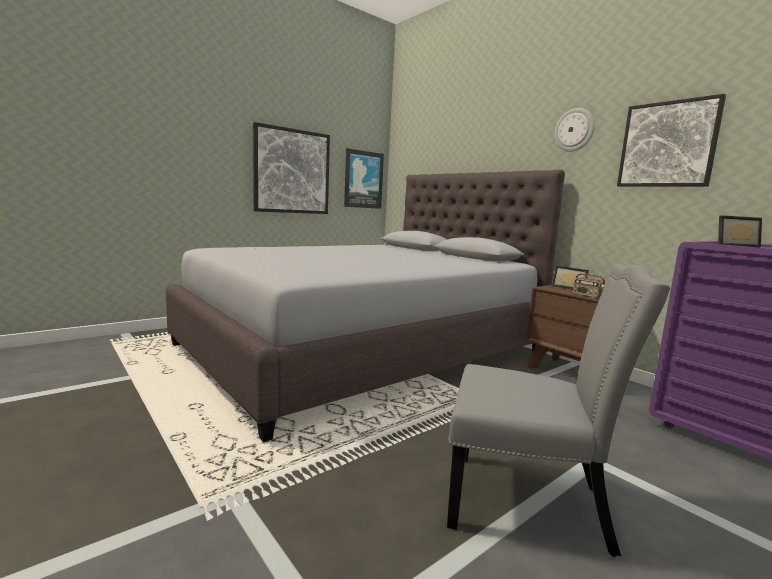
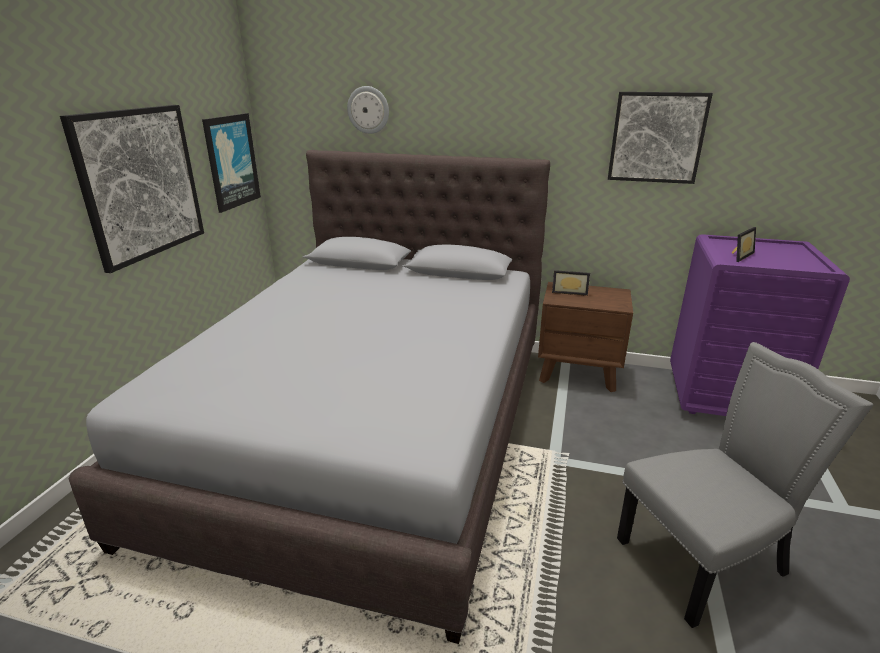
camera: 35 degrees left, 15 degrees up
(574, 130) = (554, 109): wall clock -> wall clock (368, 110)
(587, 295) = (601, 304): radio -> none

